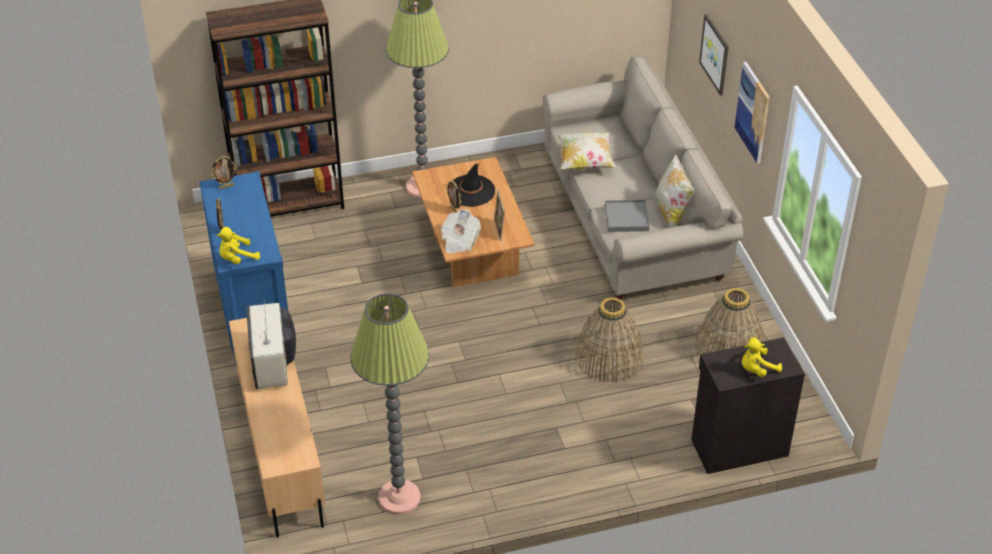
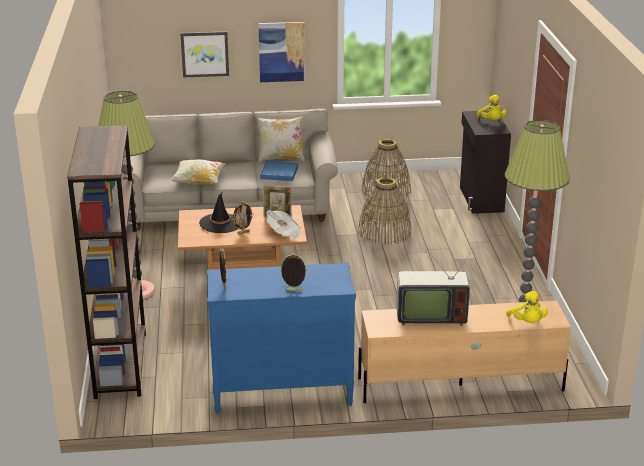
camera: 80 degrees left, 15 degrees down
(237, 258) = (338, 284): yellow plush toy -> yellow plush toy (527, 322)
(626, 218) = (279, 173): grey tray -> blue tray

